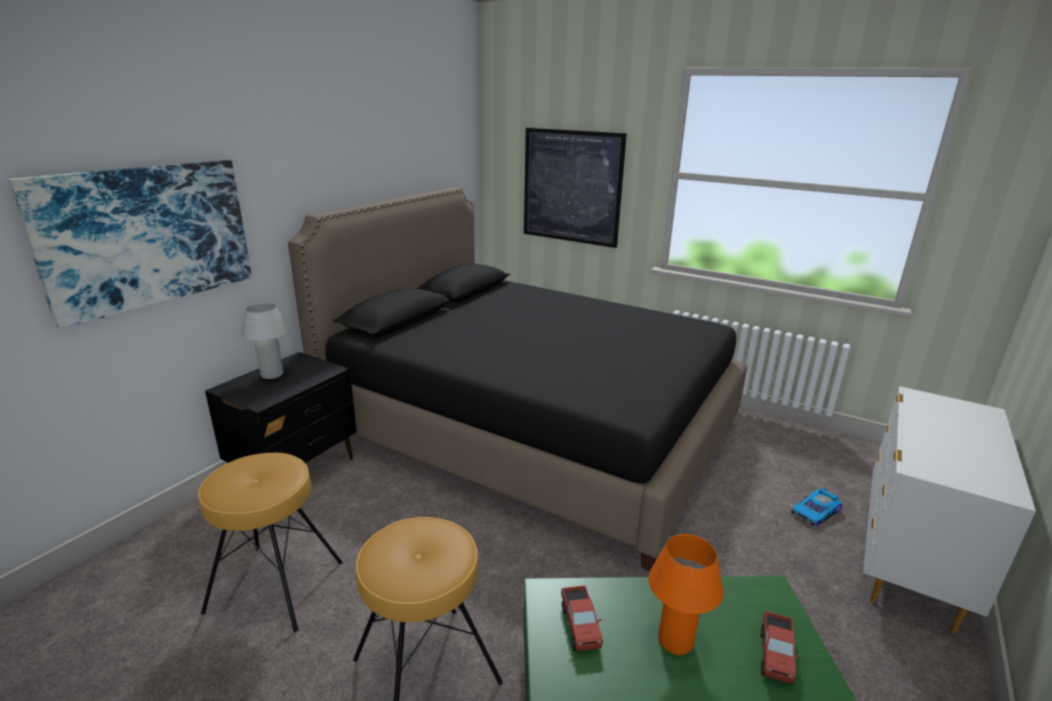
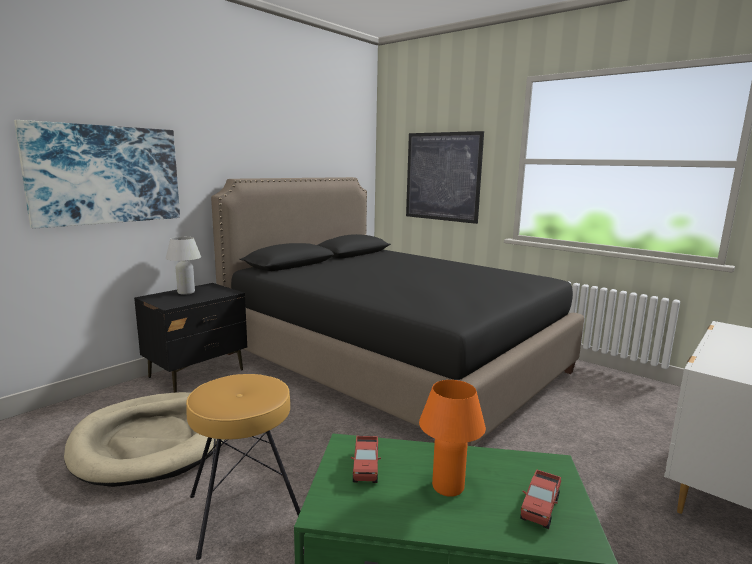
camera: 10 degrees right, 10 degrees down
(275, 585) = (151, 442): brown stool -> beige dog bed
(816, 512) = (638, 440): toy car -> none

